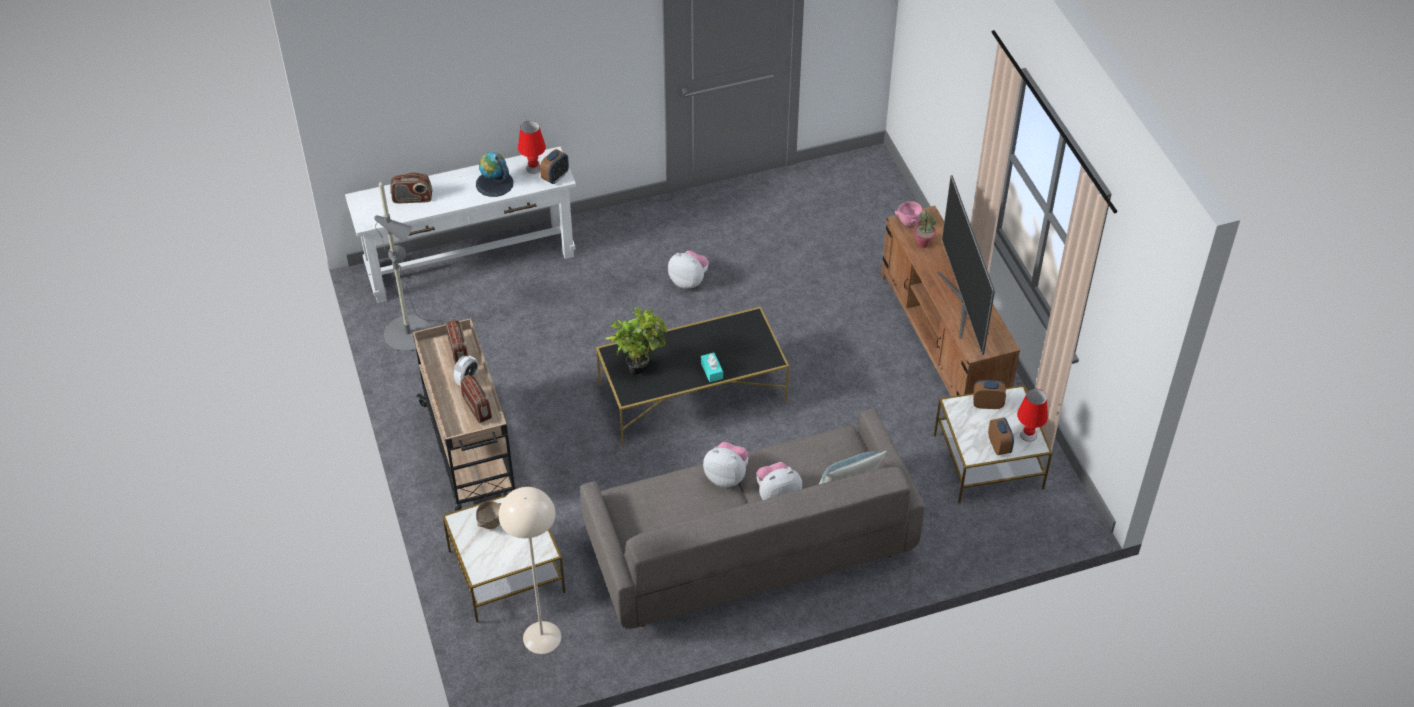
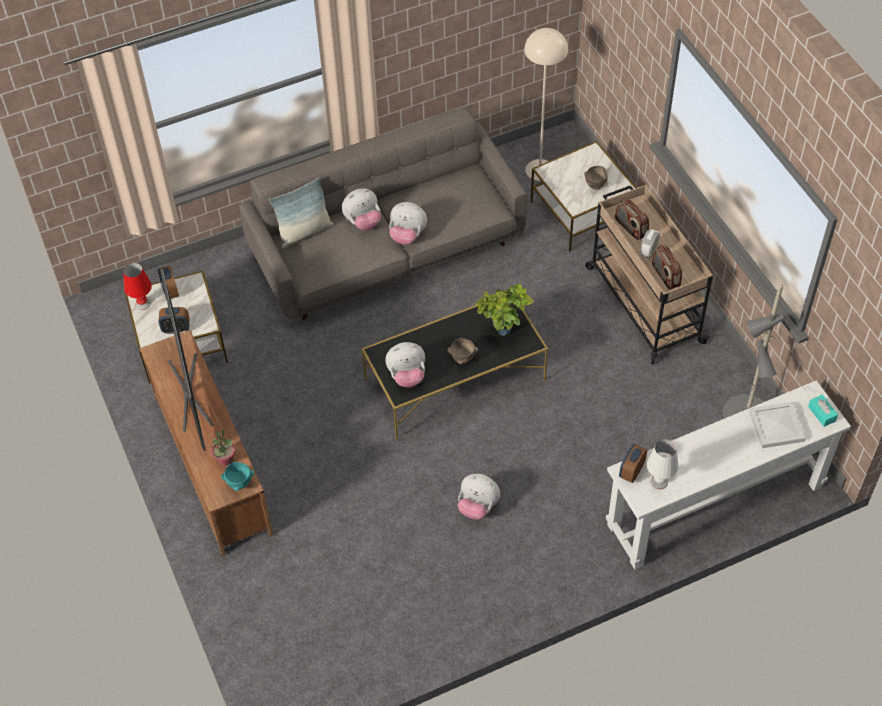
camera: 175 degrees right, 5 degrees up
(412, 198) = (776, 427): radio -> white tray
(494, 183) = (695, 456): globe -> none
(533, 168) = (659, 481): red table lamp -> white table lamp
(686, 345) = (462, 359): none -> brown bowl
(711, 371) = (433, 335): turquoise tissue box -> turquoise tissue box (821, 414)
(744, 334) = (407, 376): none -> plush toy
(909, 223) = (239, 484): pink bowl -> turquoise bowl

